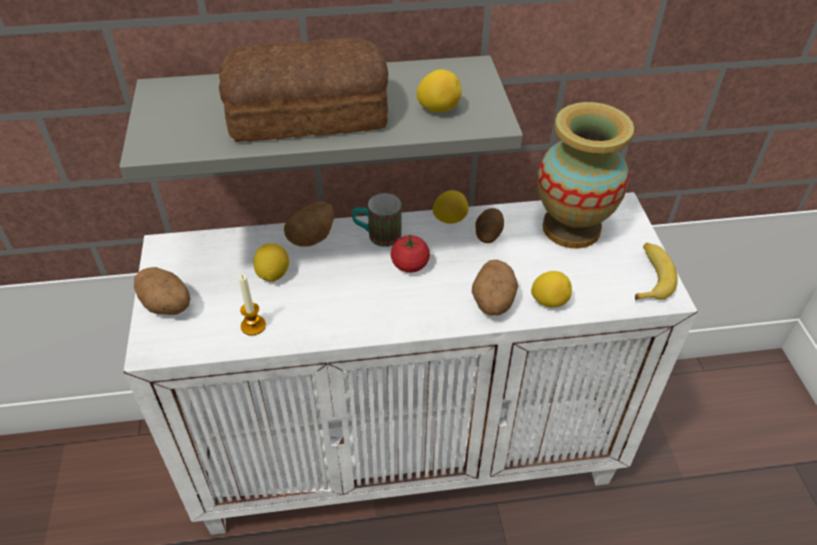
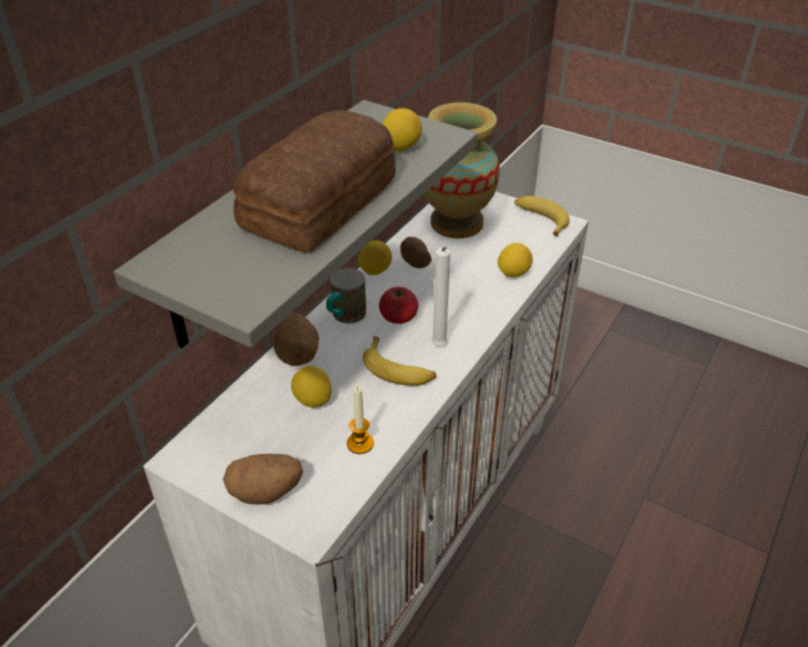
camera: 50 degrees left, 5 degrees down
(351, 300) = (399, 370): none -> banana
(401, 308) = (439, 347): none -> white candle
(492, 302) = (485, 299): potato -> none

